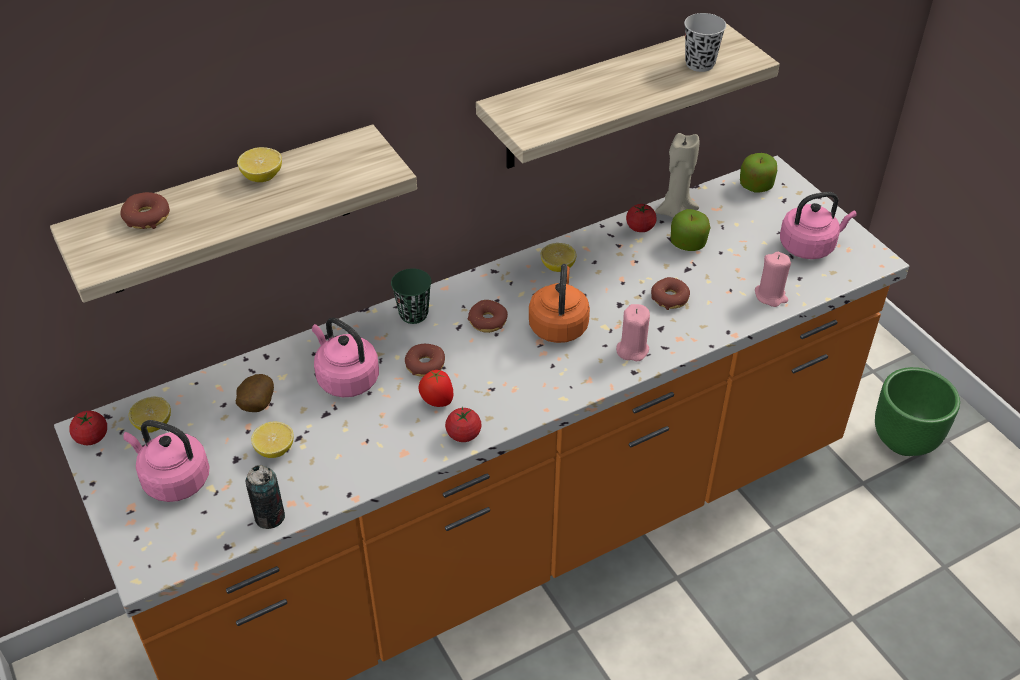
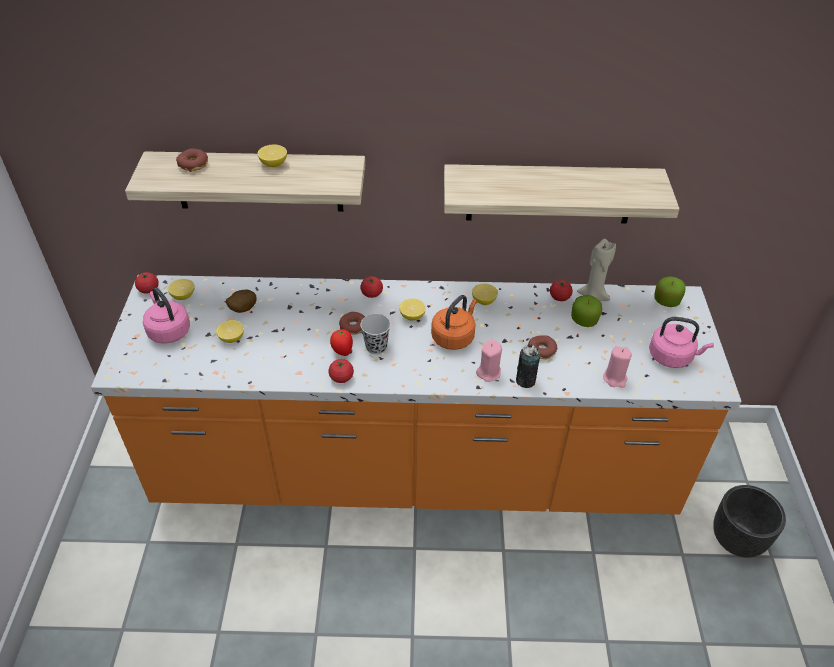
camera: 30 degrees right, 0 degrees up
(270, 517) = (198, 374): can -> can (525, 381)
(345, 378) = (302, 315): pink kettle -> none
(413, 314) = (372, 294): green cup -> tomato
(488, 321) = (412, 316): donut -> lemon
(700, 64) = (618, 190): black cup -> black cup (376, 347)
(905, 440) = (737, 541): green planter -> black planter

